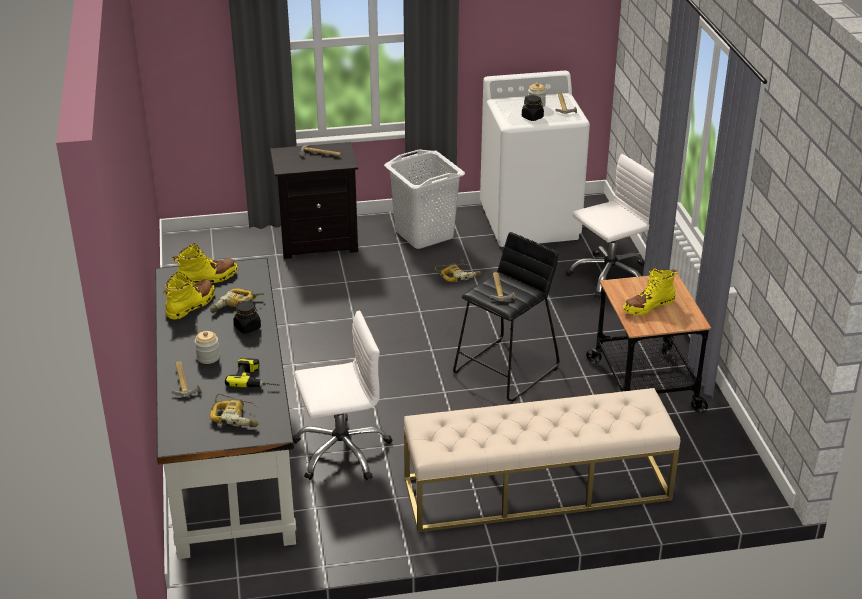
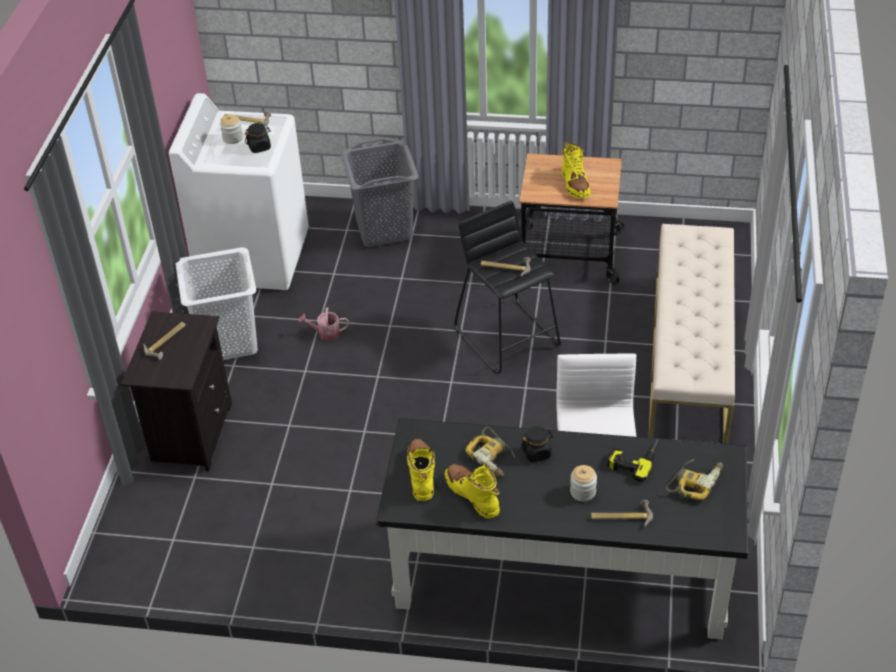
camera: 70 degrees left, 10 degrees up
(458, 275) = (325, 333): power drill -> watering can
(609, 276) = (384, 229): white office chair -> grey laundry basket

